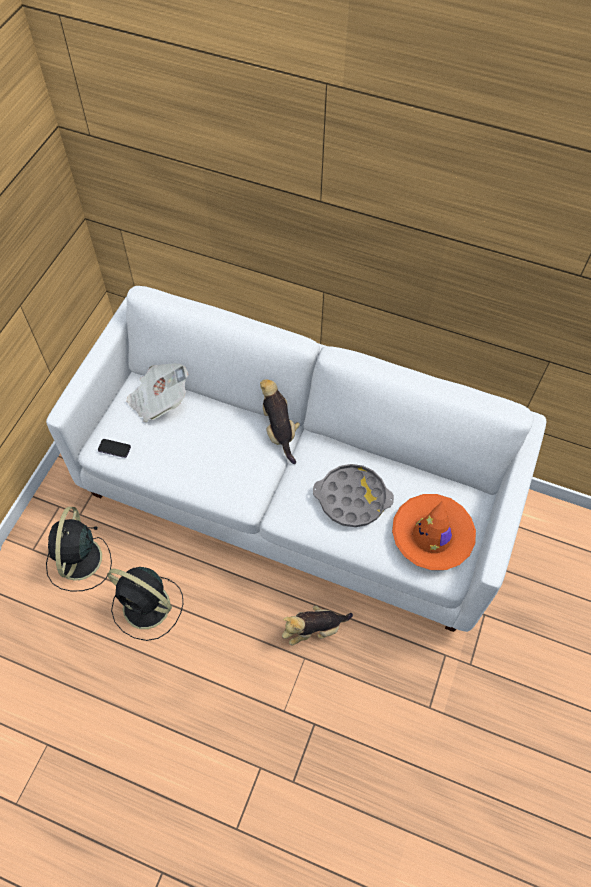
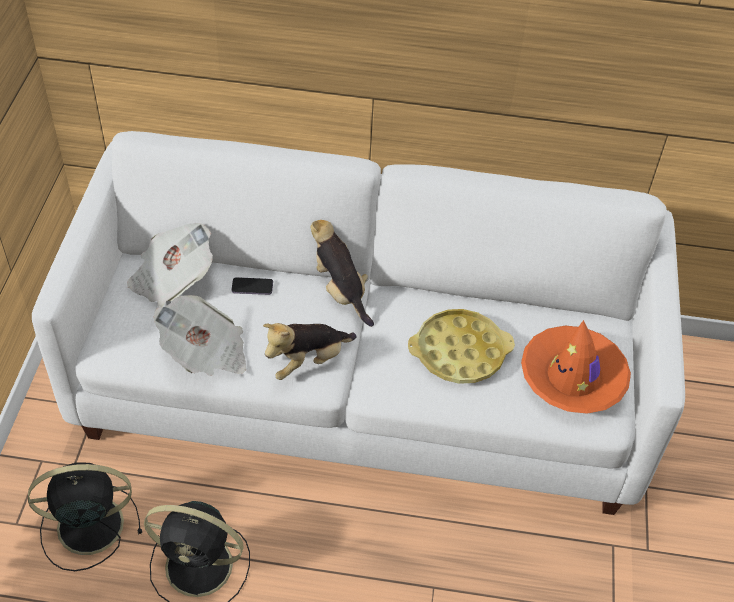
camera: 15 degrees left, 10 degrees down
(78, 561) = (87, 526): black fan -> black fan turned 90 degrees clockwise
(114, 449) = (126, 346): phone -> phone (252, 287)
(168, 464) = (205, 353): none -> newspaper
(314, 629) = (436, 549): plush toy -> plush toy (307, 361)
(352, 498) = (459, 352): grey tray -> yellow tray

